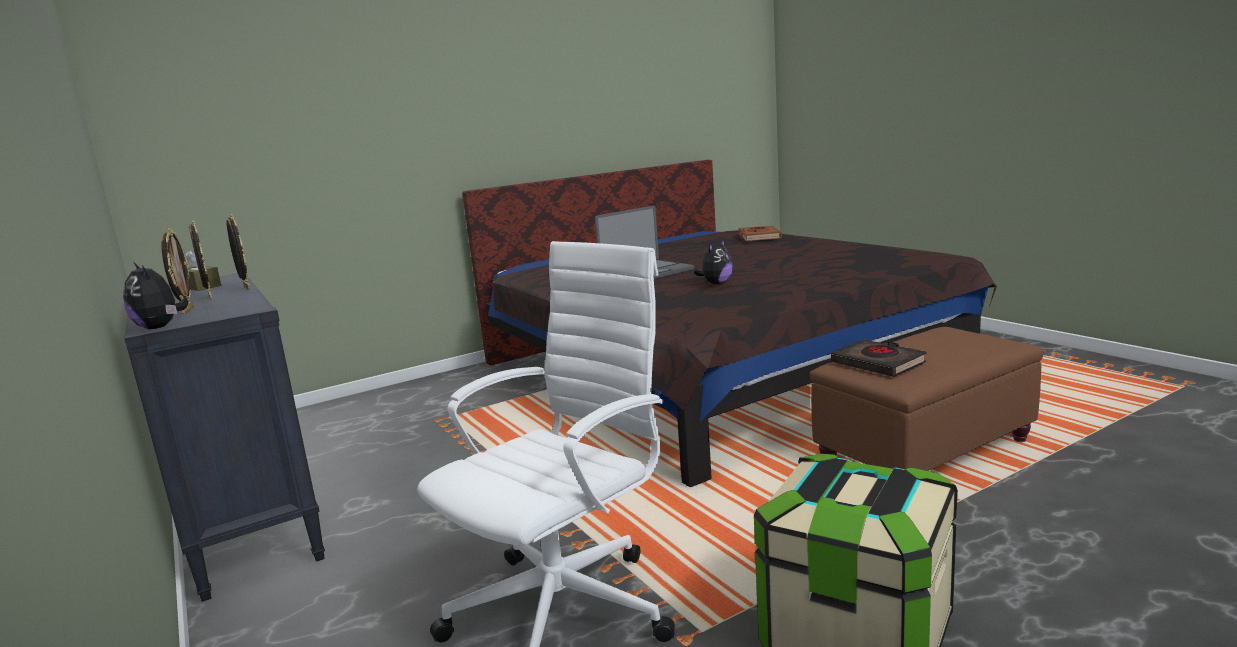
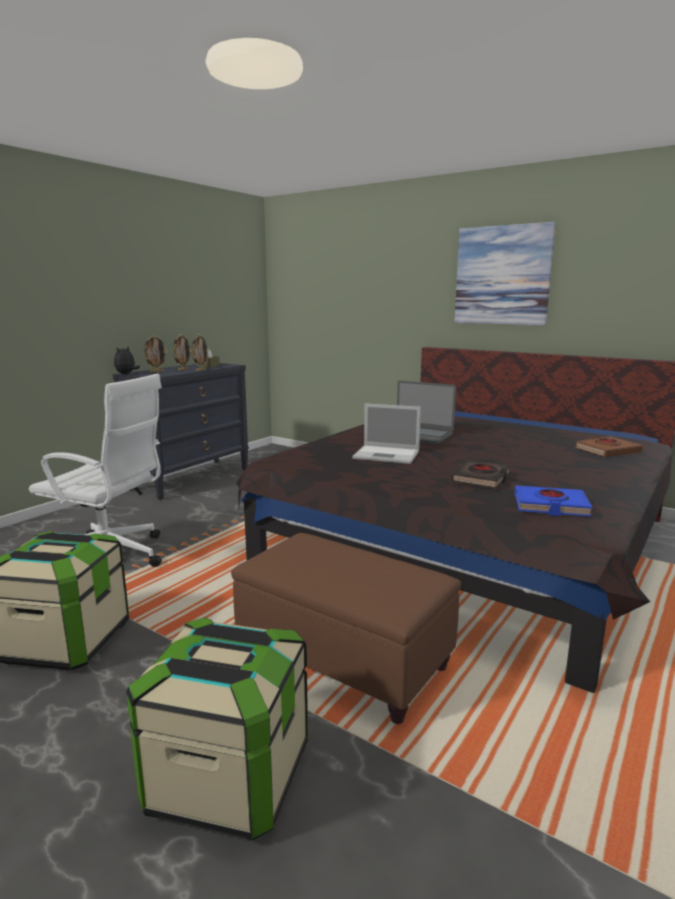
camera: 65 degrees right, 0 degrees up
(537, 90) = (502, 275): none -> picture
(716, 283) = (387, 455): plush toy -> laptop
(878, 363) = (309, 551): black book -> black book (481, 478)
(902, 257) = (550, 506): none -> blue book
(1117, 517) = (228, 778): none -> storage box

